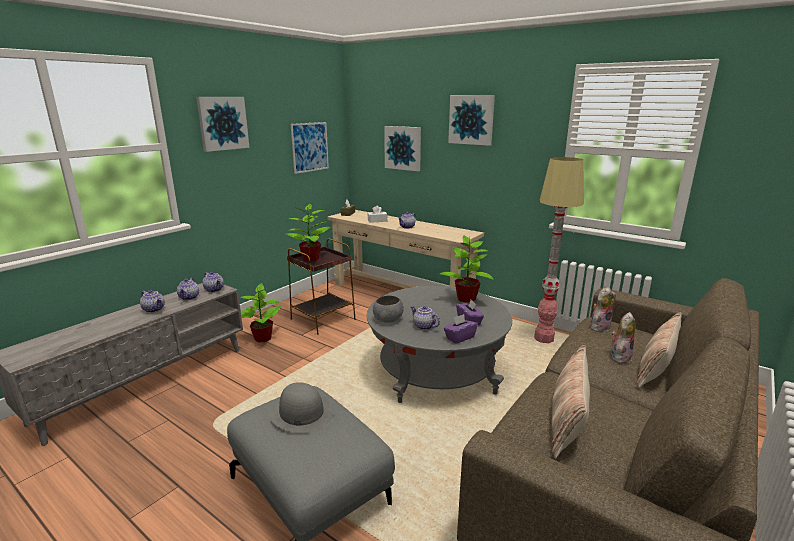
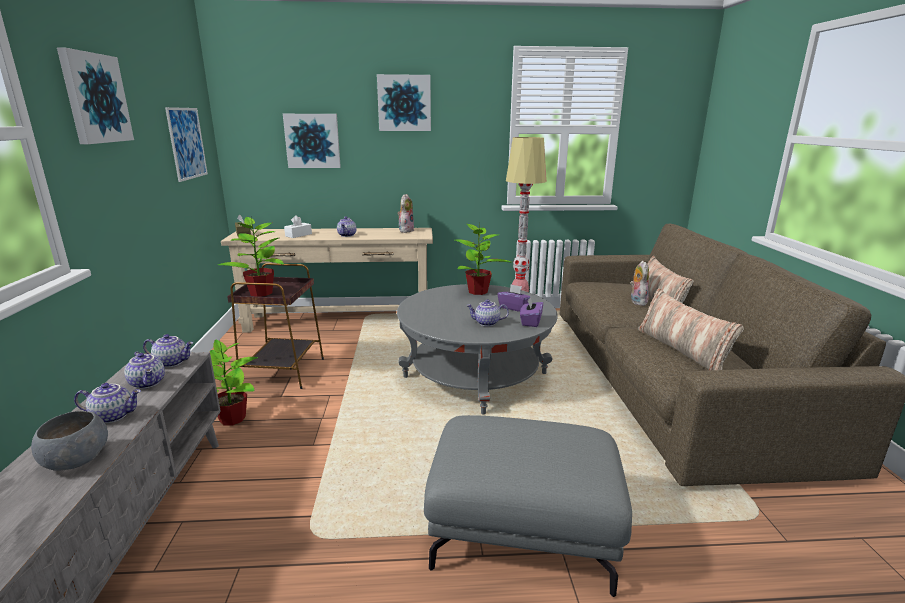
camera: 40 degrees left, 0 degrees up
(301, 413) = (507, 439): grey hat -> none
(387, 319) = (444, 328): grey bowl -> grey bowl (75, 460)
(599, 327) = (593, 286): plush toy -> plush toy (405, 230)

